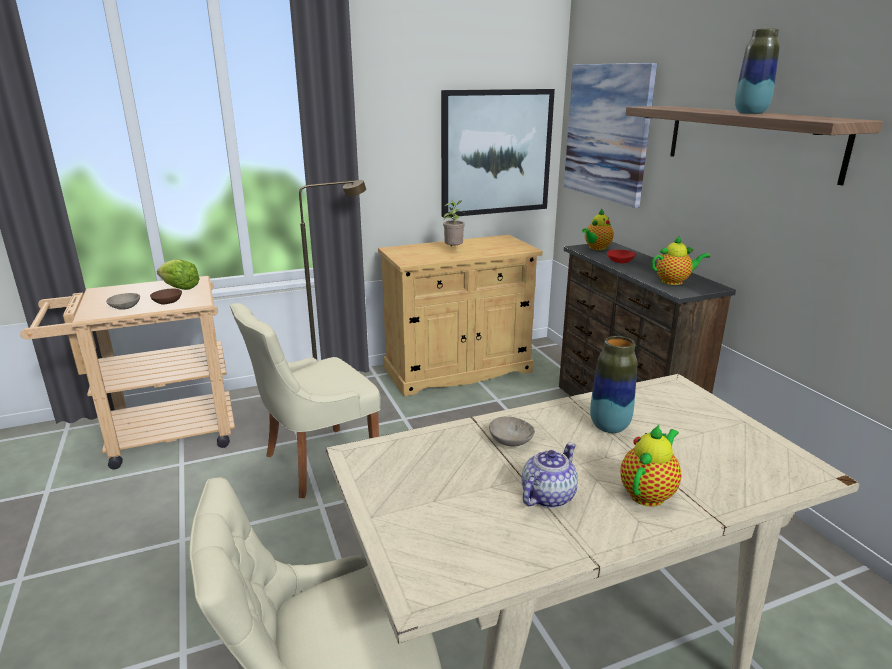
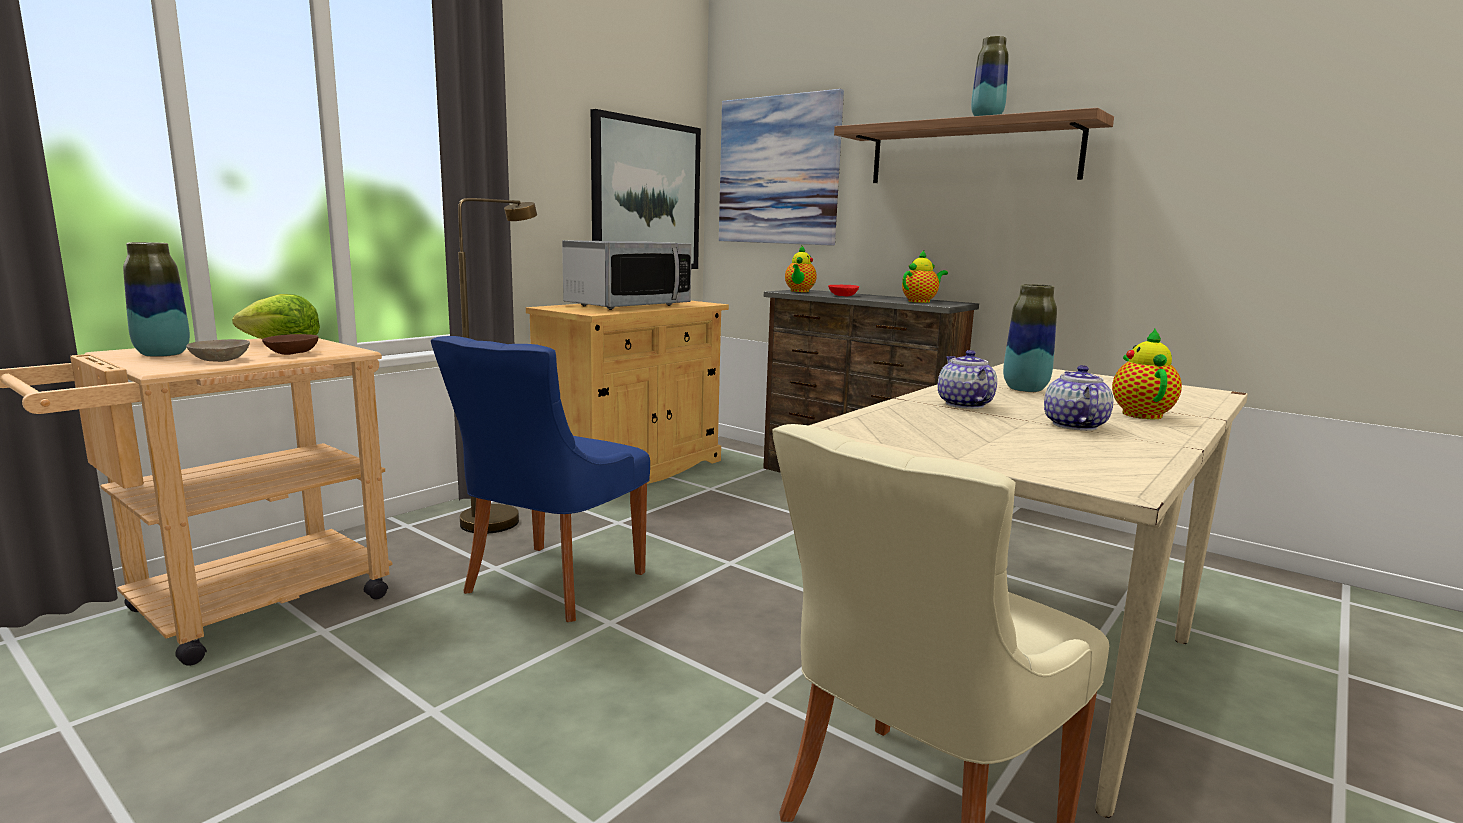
camera: 30 degrees left, 10 degrees down
(110, 296) = (163, 354): none -> vase
(316, 463) = (550, 584): beige chair -> blue chair
(453, 250) = (628, 306): potted plant -> microwave
(509, 441) = (964, 405): beige bowl -> teapot

